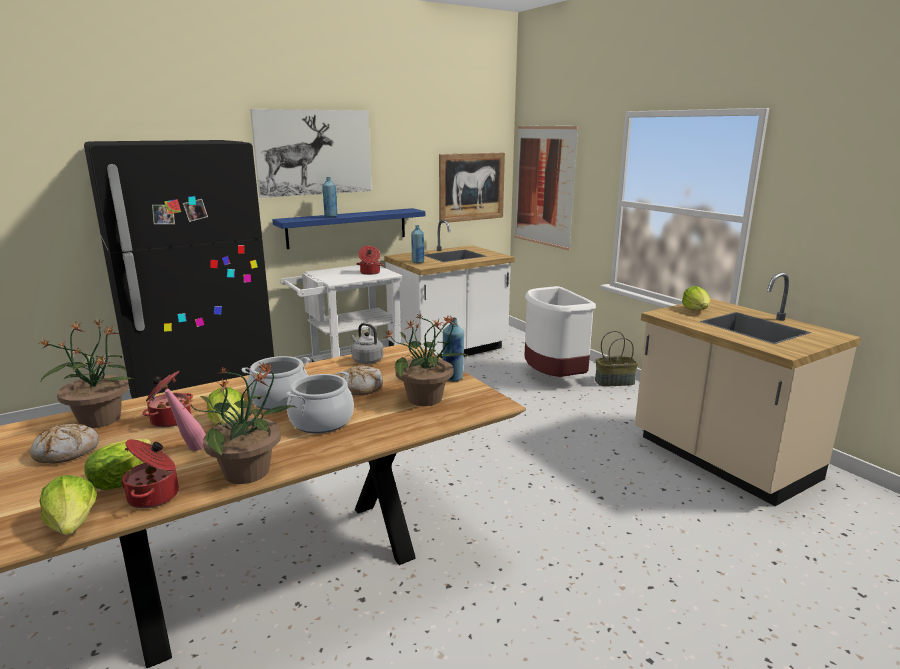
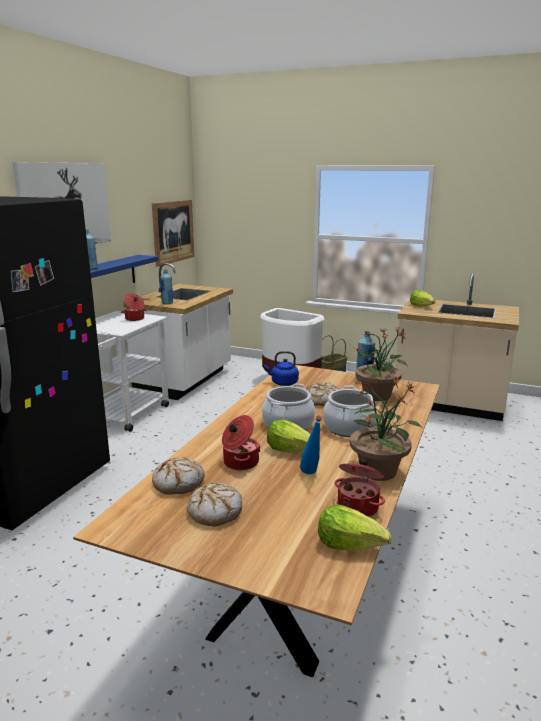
camera: 35 degrees left, 0 degrees up
(99, 419) = (179, 483): potted plant -> bread
(121, 478) = (306, 508): lettuce -> none
(190, 452) = (311, 475): pink bottle -> blue bottle
(366, 360) = (283, 383): grey kettle -> blue kettle
(544, 186) = (235, 227): picture -> none

